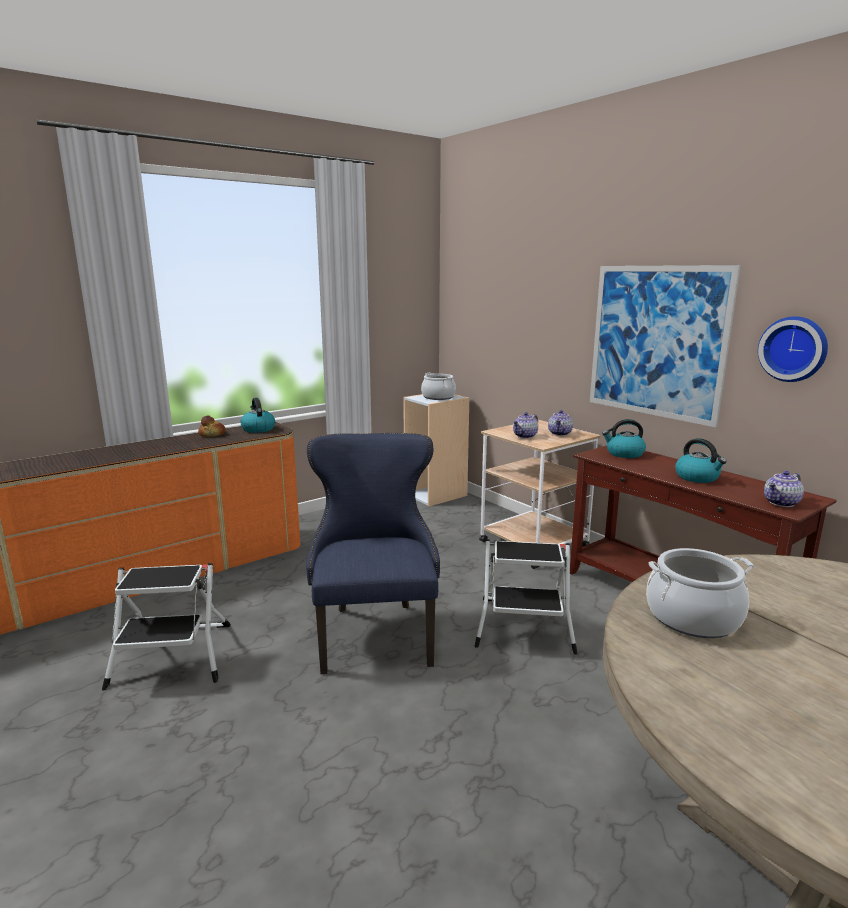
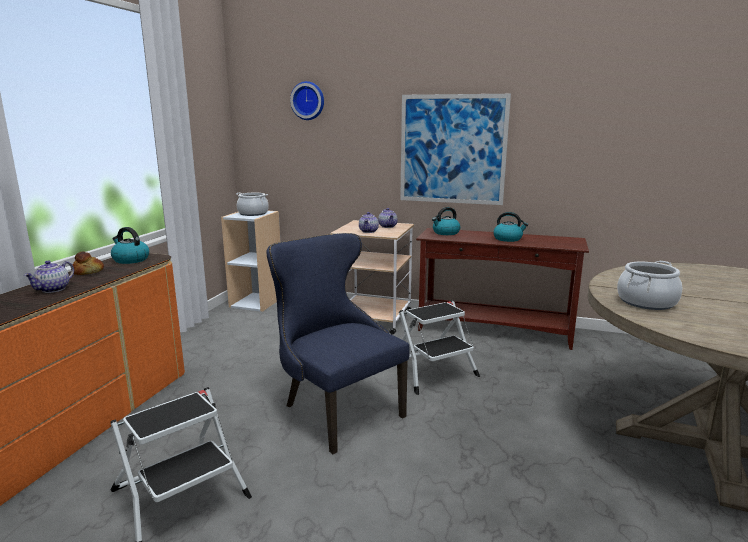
camera: 35 degrees left, 0 degrees up
(782, 503) = (568, 244): teapot -> teapot (53, 290)
(794, 349) = (550, 147): wall clock -> wall clock (308, 101)

